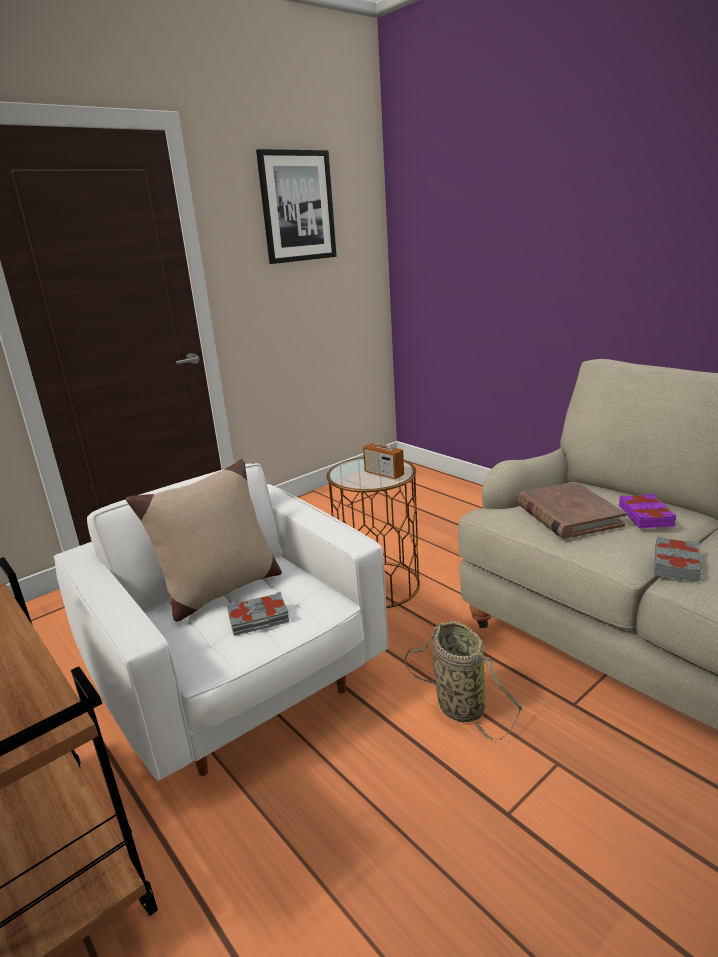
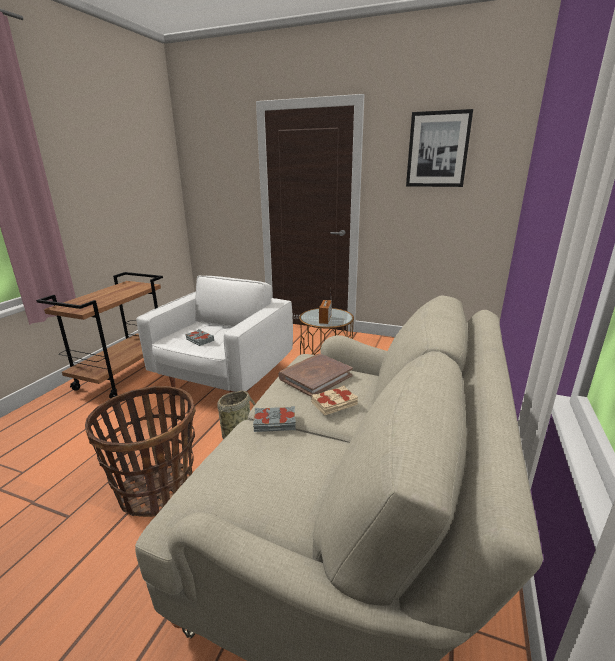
camera: 60 degrees right, 0 degrees up
(220, 590) = (220, 328): beige pillow -> none
(564, 843) = (156, 489): none -> basket
(646, 516) = (334, 404): purple book -> beige book

